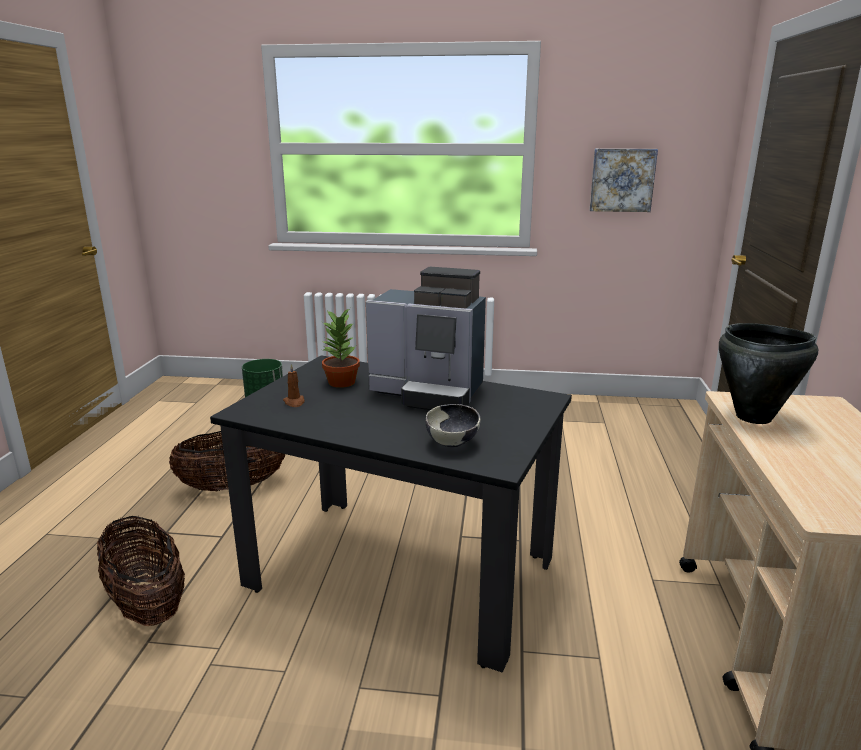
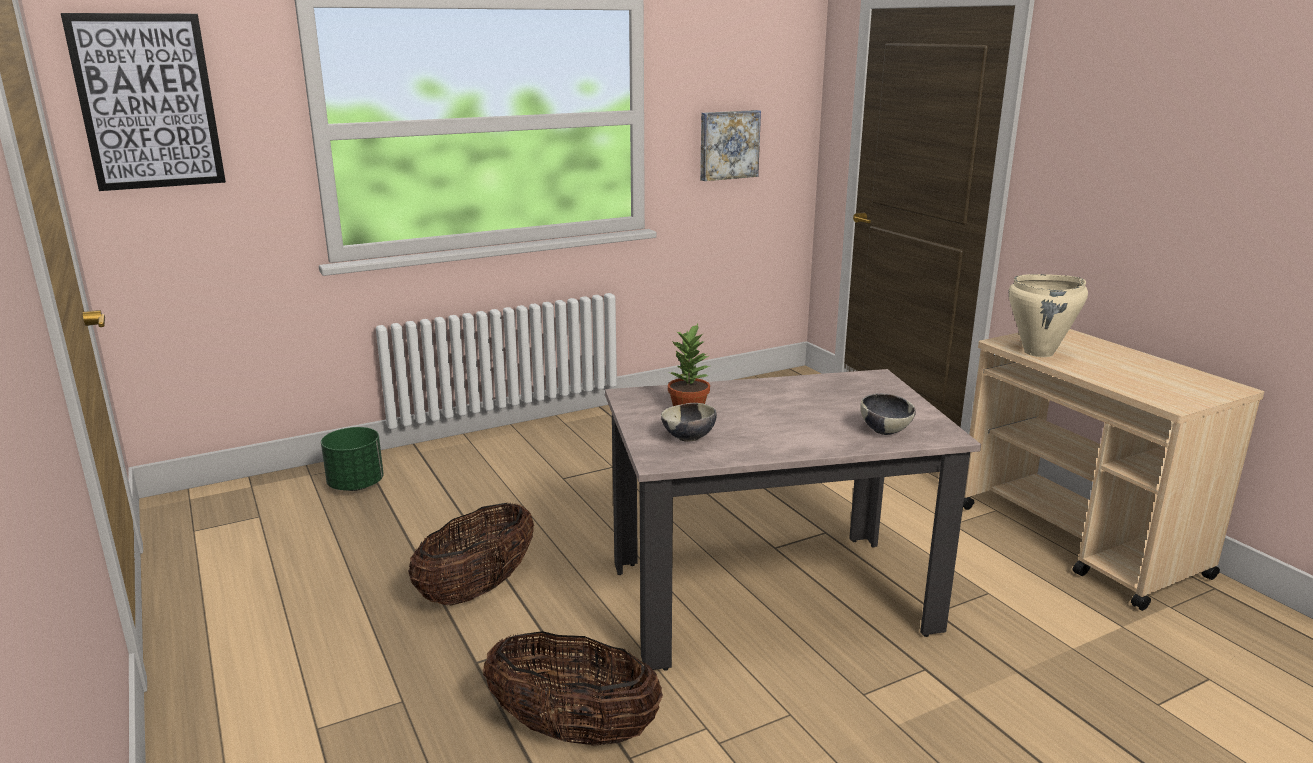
camera: 35 degrees left, 0 degrees up
(173, 122) = (148, 102): none -> picture
(294, 402) = (688, 438): brown candle -> bowl
(401, 573) = (770, 597): black dining table -> beige dining table
(429, 393) = (783, 397): coffee machine -> none
(754, 417) = (1039, 353): black cooking pot -> beige cooking pot

